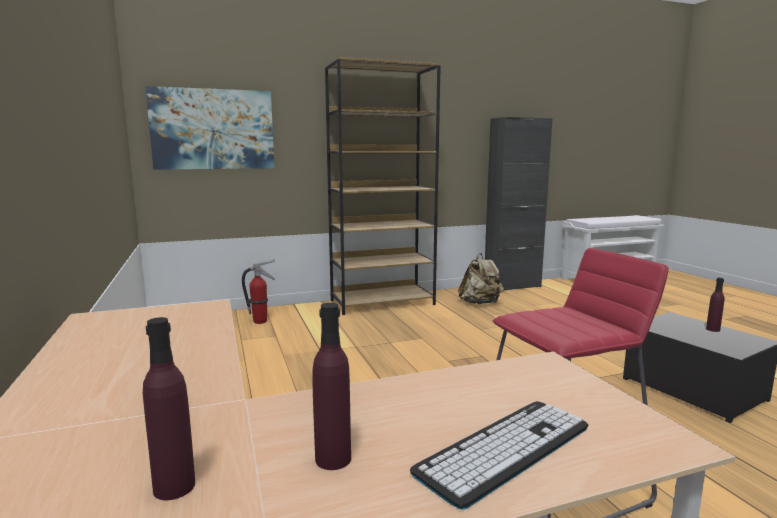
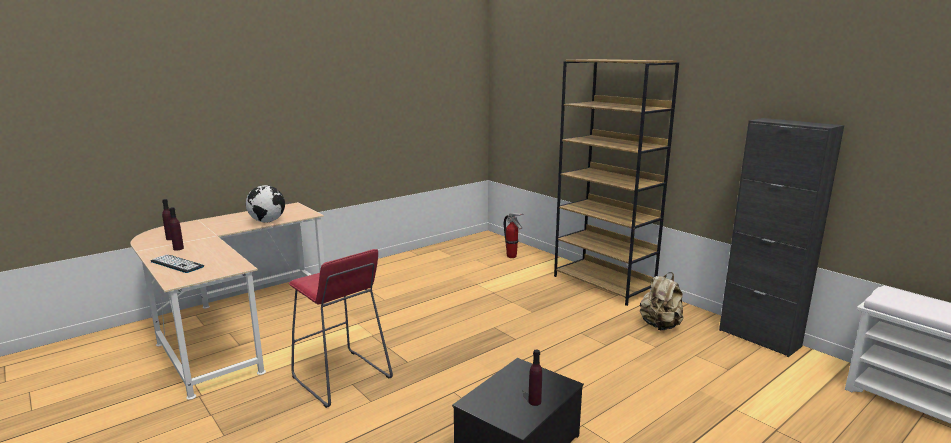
camera: 70 degrees right, 5 degrees up
(198, 341) = (267, 221): none -> globe
(213, 129) = (525, 109): picture -> none

